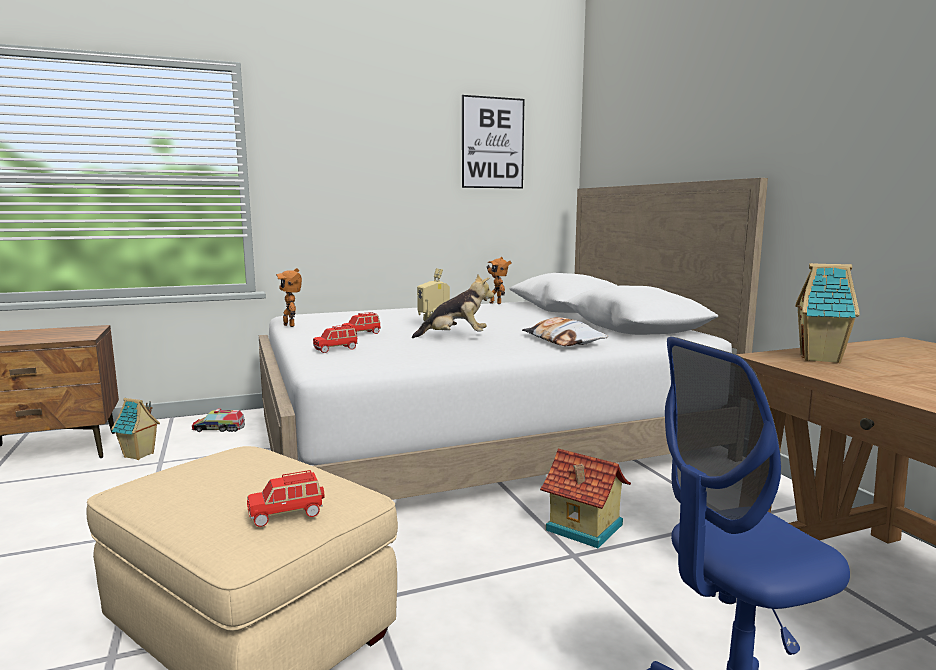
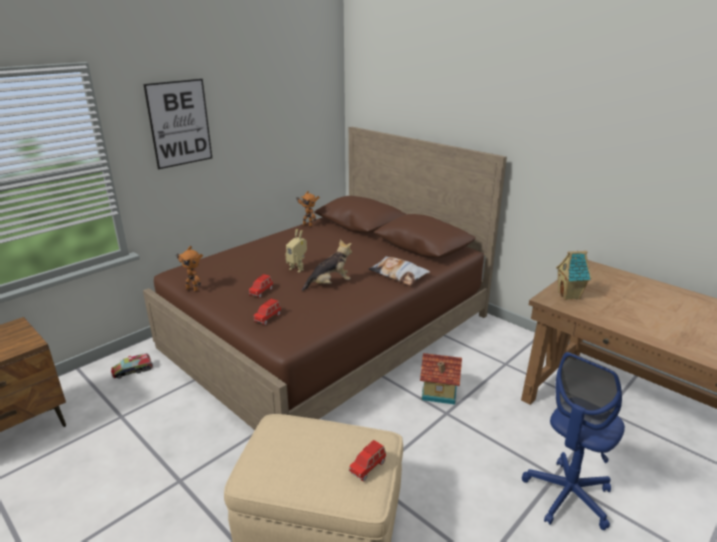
camera: 25 degrees left, 15 degrees up
(139, 455) = (95, 415): toy house -> none
(479, 435) = (329, 330): white bed -> brown bed
(492, 143) = (288, 99): picture -> picture (179, 123)

